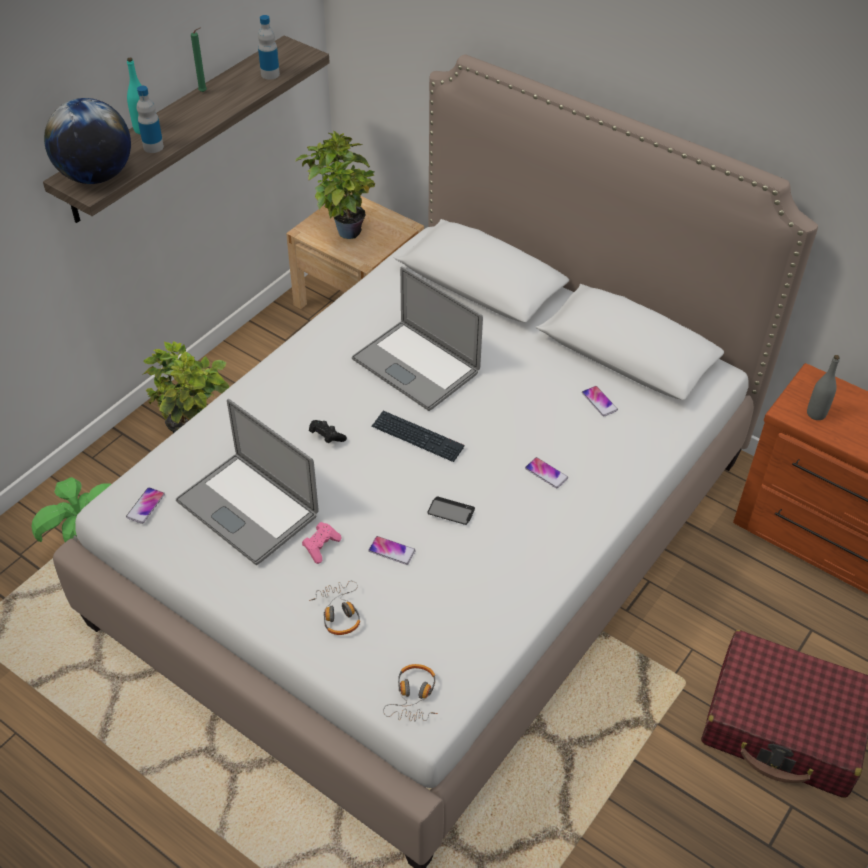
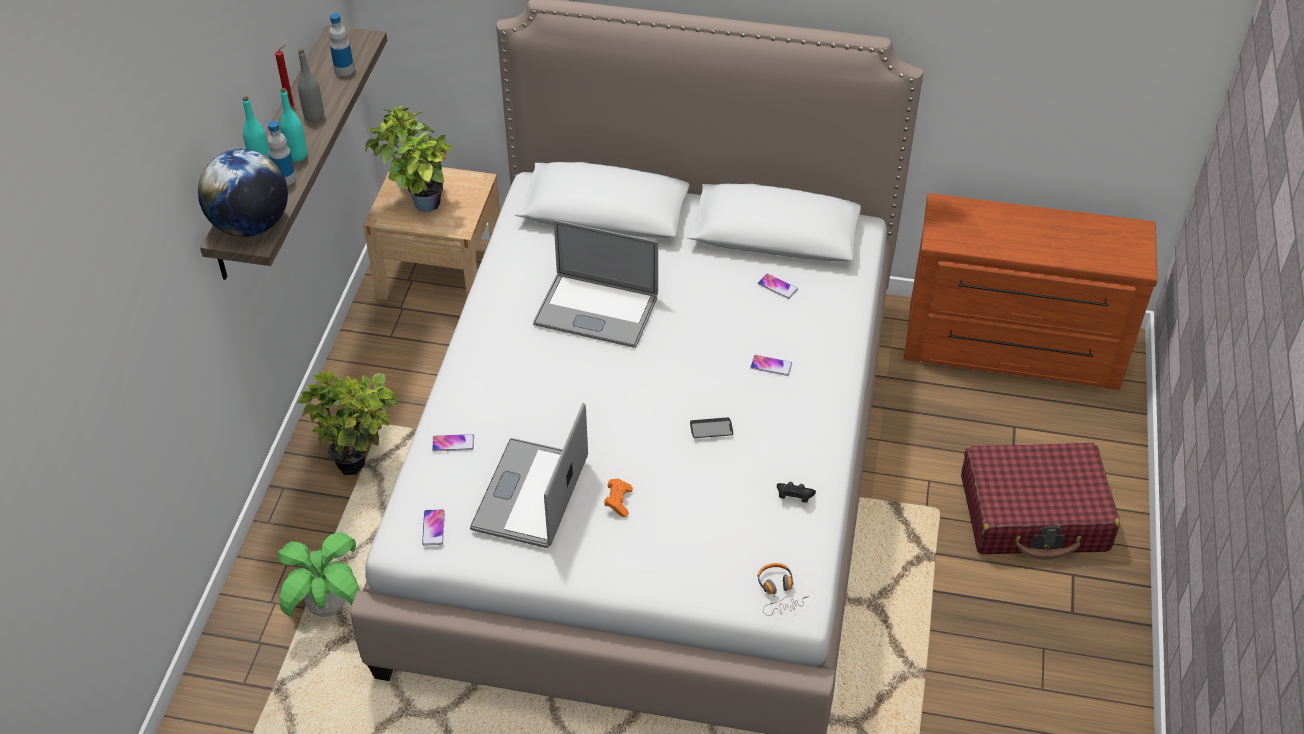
camera: 25 degrees left, 0 degrees up
(177, 131) = (297, 155): none -> turquoise bottle
(204, 92) = (292, 107): green candle -> red candle
(247, 508) = (530, 493): laptop -> laptop turned 90 degrees clockwise
(321, 546) = (618, 502): pink game controller -> orange game controller
(326, 437) = (558, 404): black game controller -> black game controller (794, 497)
(339, 612) = (671, 550): headphones -> none
(392, 551) = (682, 481): phone -> phone (453, 443)
(417, 437) = (640, 375): keyboard -> none
(816, 414) = (961, 234): grey bottle -> grey bottle (314, 116)

